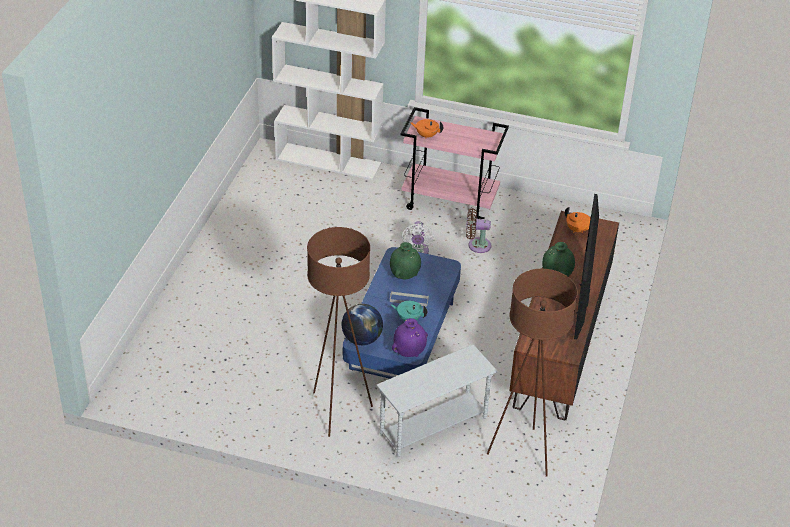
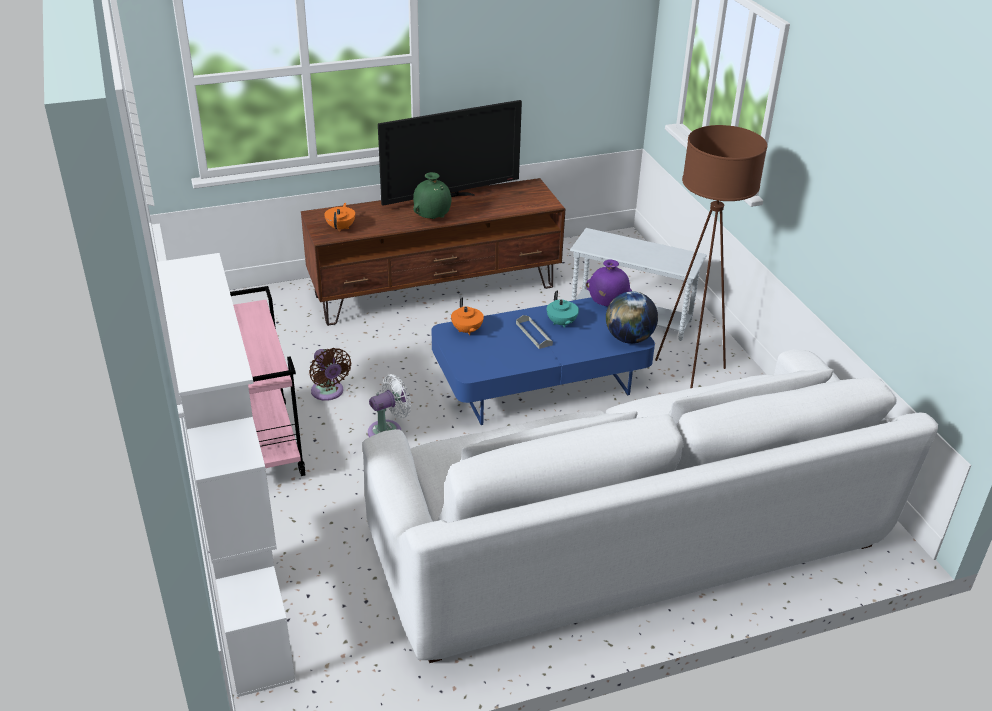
camera: 125 degrees left, 5 degrees down
(235, 293) = (628, 544): none -> white sofa
(404, 275) = (498, 352): green vase -> none
(426, 135) = (263, 365): orange teapot -> orange teapot (467, 331)
(523, 453) = (597, 266): brown floor lamp -> none

